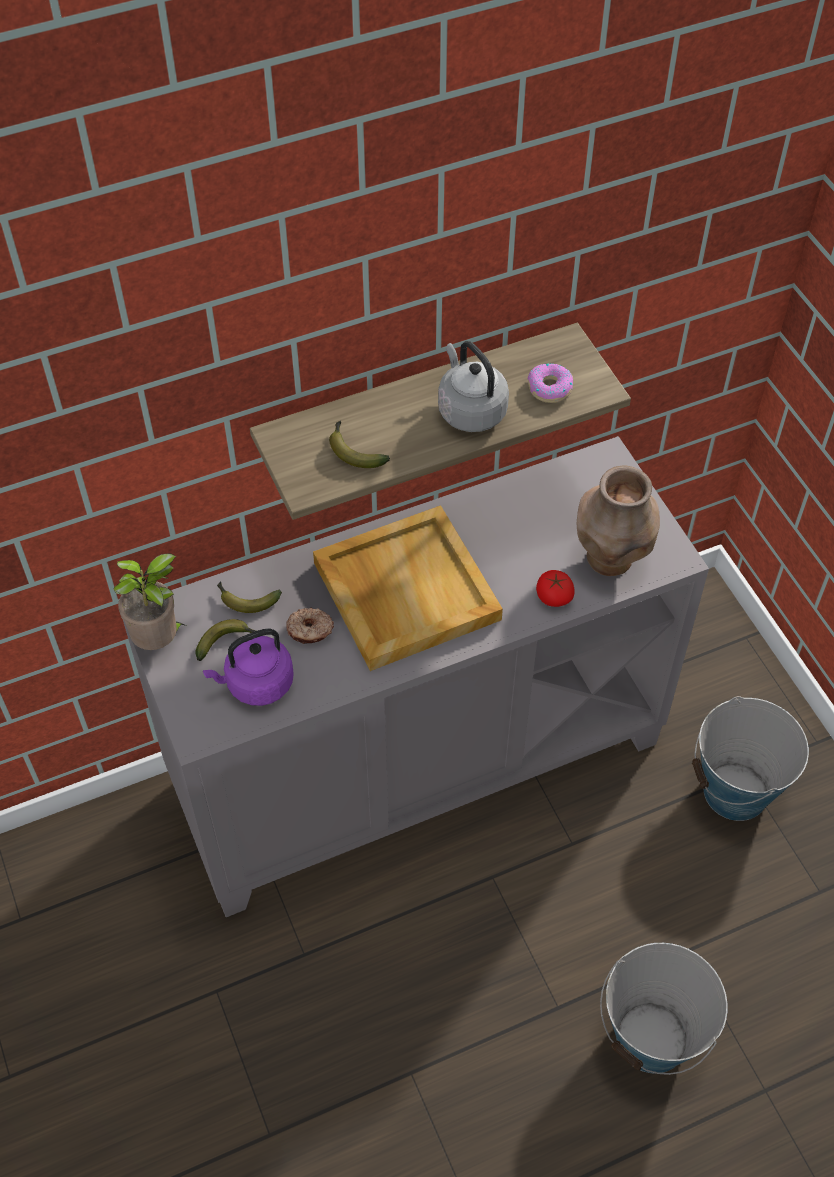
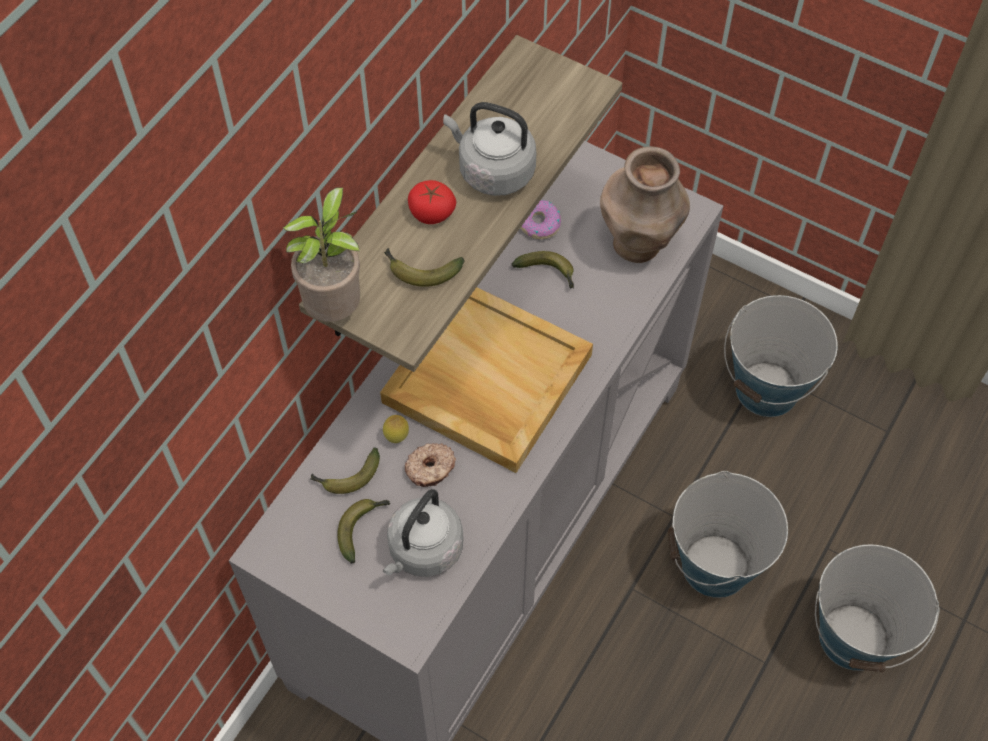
camera: 35 degrees left, 5 degrees up
(159, 640) = (296, 567): potted plant -> potted plant (336, 308)
(256, 684) = (423, 551): purple kettle -> grey kettle
(304, 594) = (397, 437): none -> lemon
(519, 541) = (548, 273): none -> banana
(549, 388) = (545, 111): donut -> donut (538, 223)
(554, 596) = (618, 306): tomato -> tomato (432, 212)
(576, 904) = (715, 566): none -> bucket

